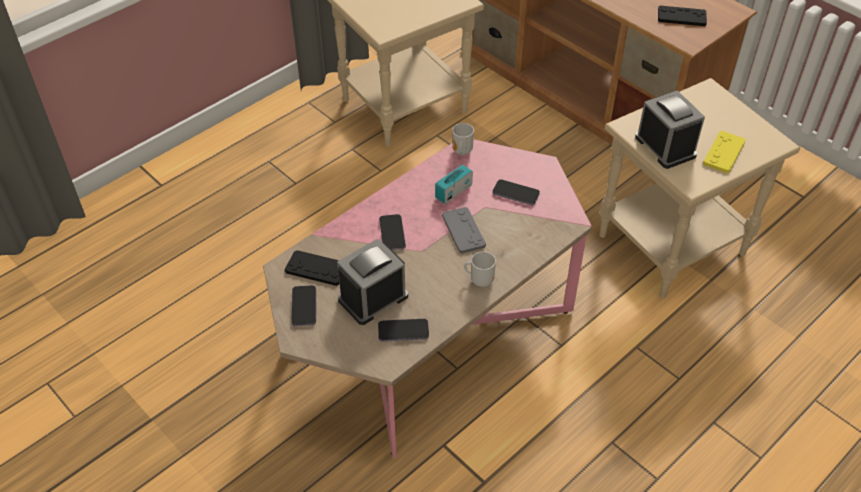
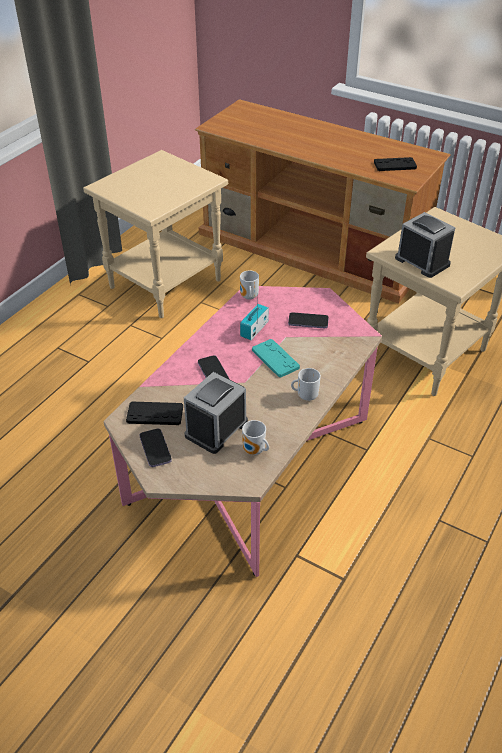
camera: 15 degrees left, 5 degrees down
(403, 331) = (254, 451): phone -> mug
(463, 231) = (275, 359): grey game controller -> turquoise game controller
(724, 153) = (470, 258): yellow game controller -> none

